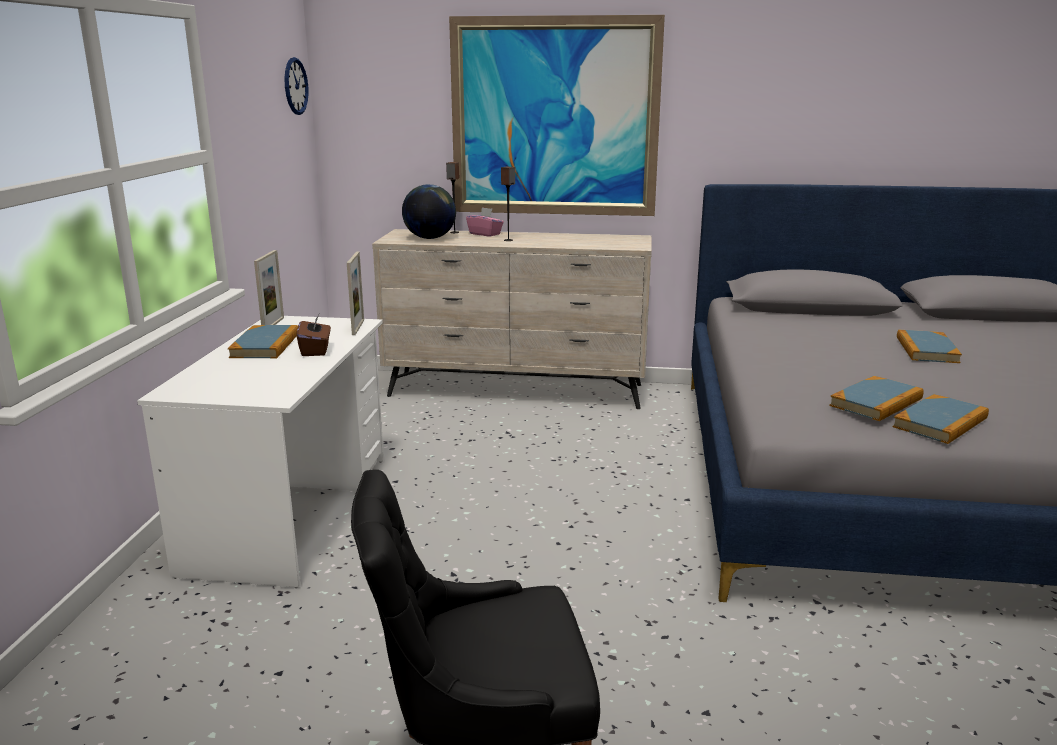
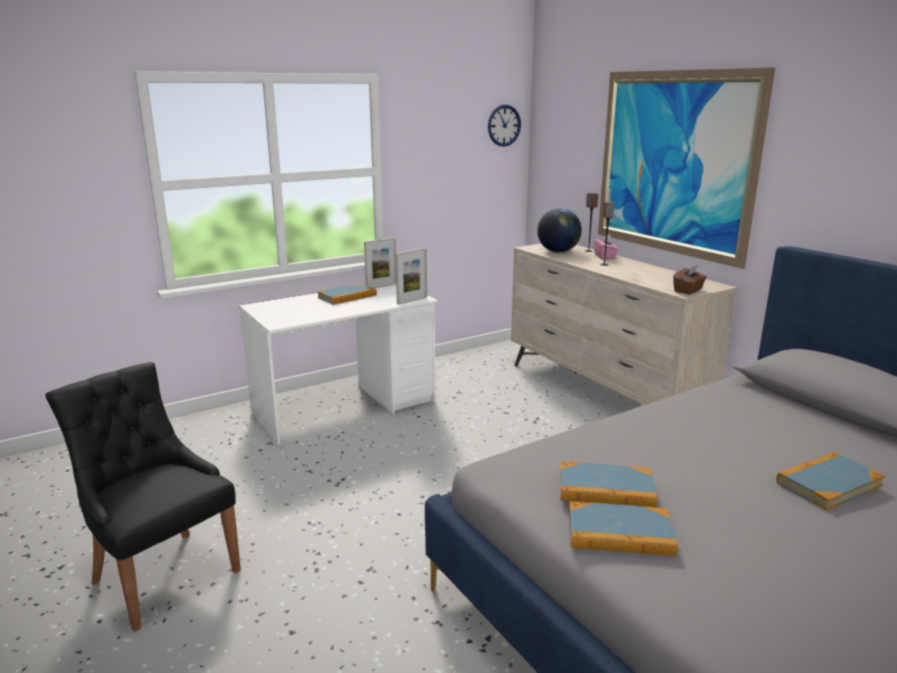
camera: 50 degrees right, 0 degrees up
(315, 350) = (358, 306): brown tissue box -> brown tissue box (688, 290)

